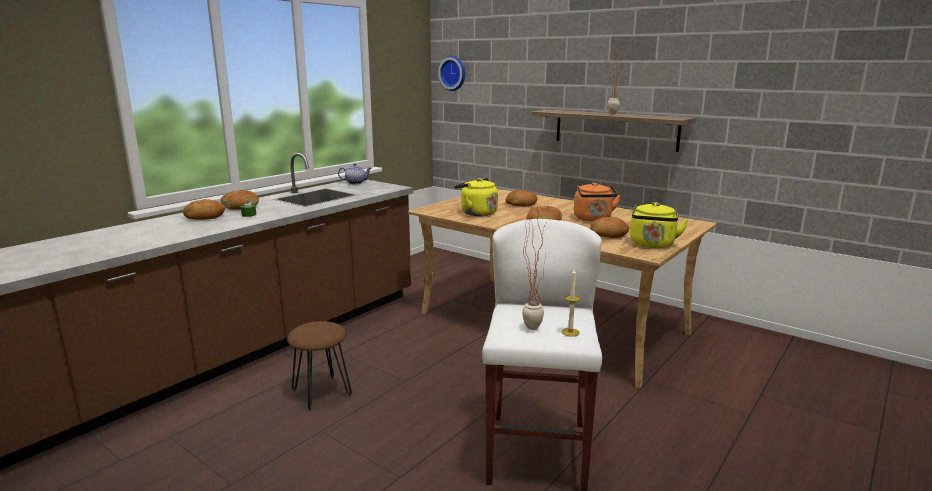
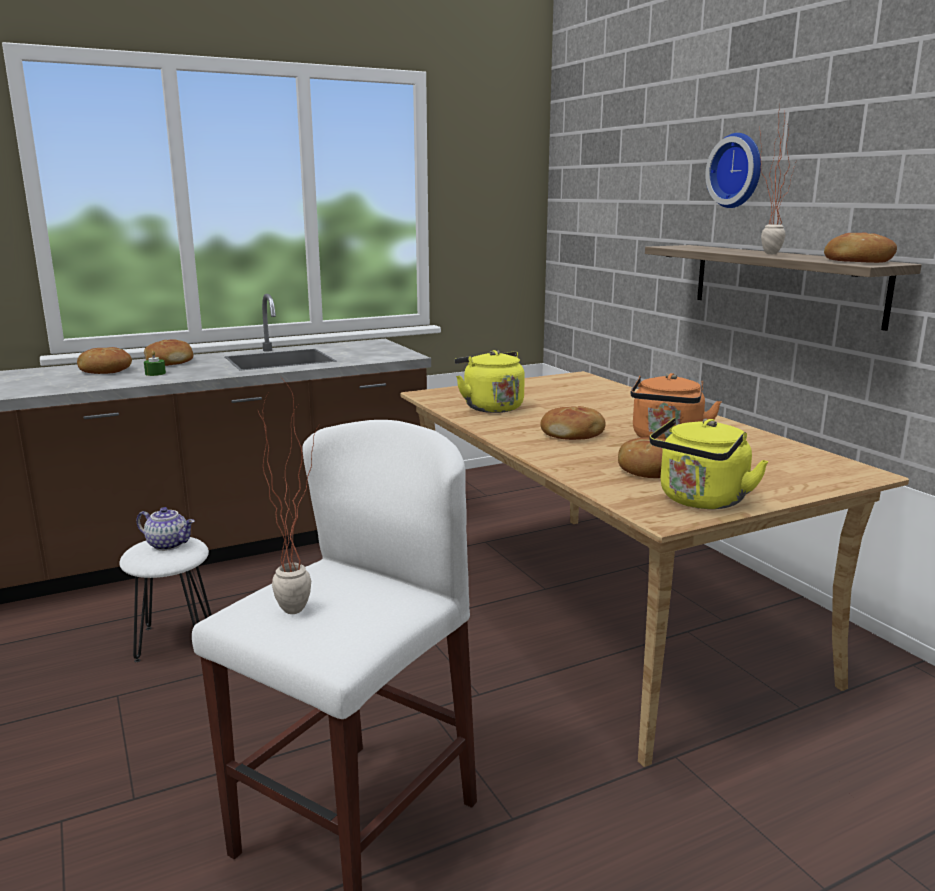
camera: 25 degrees right, 0 degrees up
(321, 393) = (175, 640): brown stool -> white stool
(355, 183) = (367, 344): teapot -> teapot (169, 544)
(453, 73) = (573, 185): wall clock -> wall clock (738, 171)
(520, 204) = (584, 401): bread -> bread (857, 261)
(570, 332) = (339, 633): candle -> none

